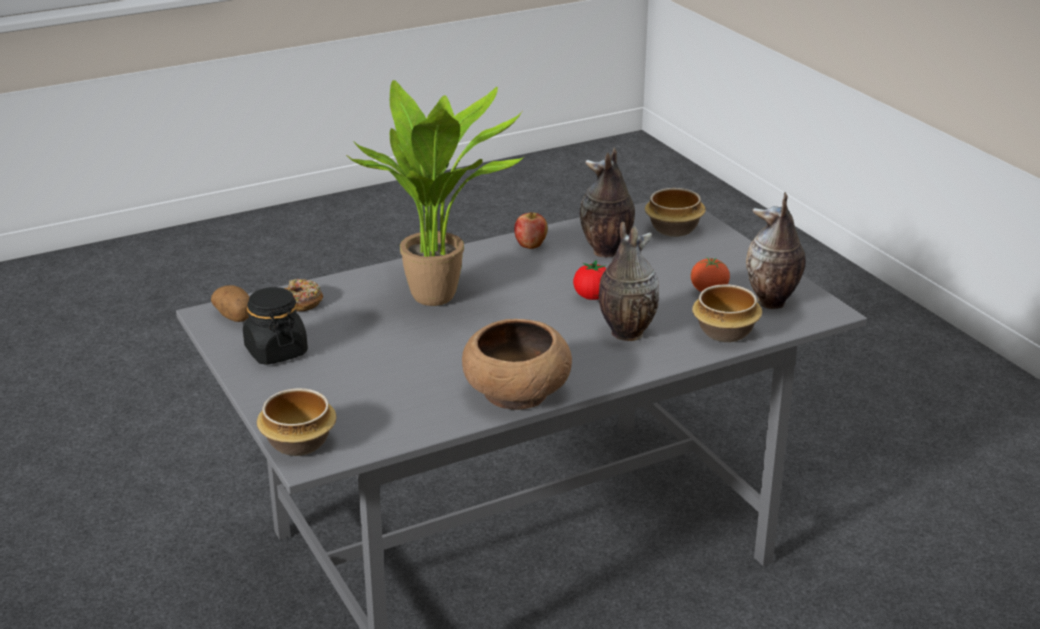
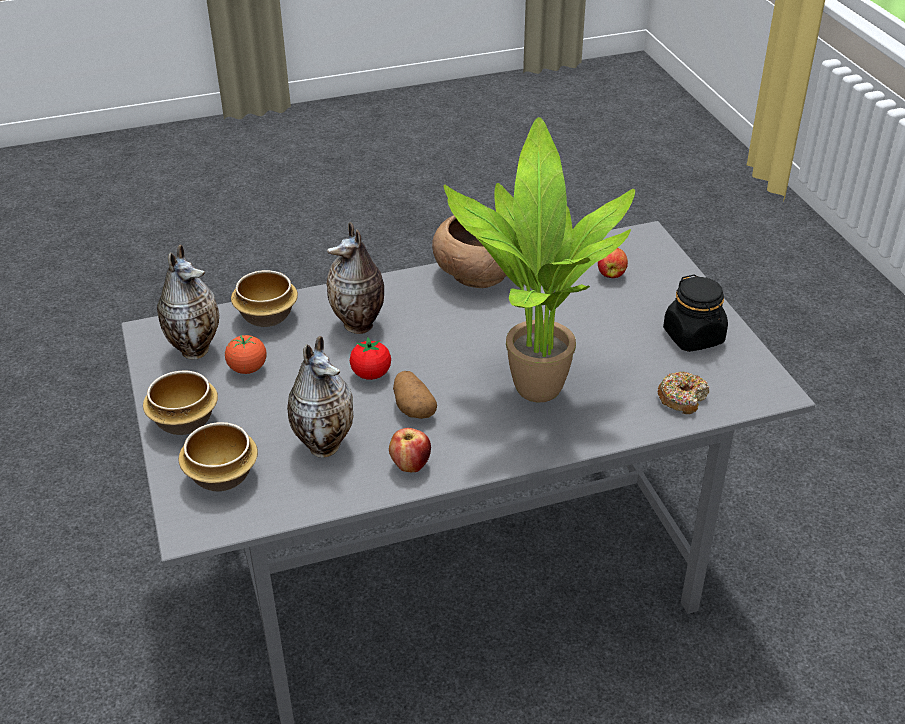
camera: 170 degrees left, 10 degrees up
(235, 317) = (747, 385): potato -> potato (413, 407)
(300, 443) = (655, 248): bowl -> bowl (183, 422)
(358, 407) = (611, 274): none -> apple

